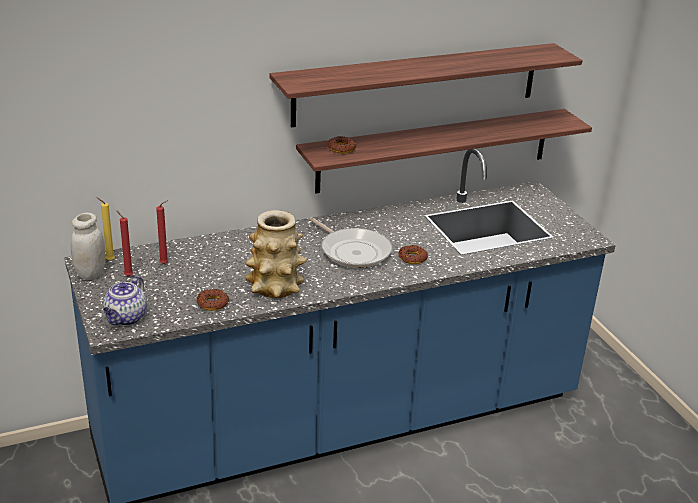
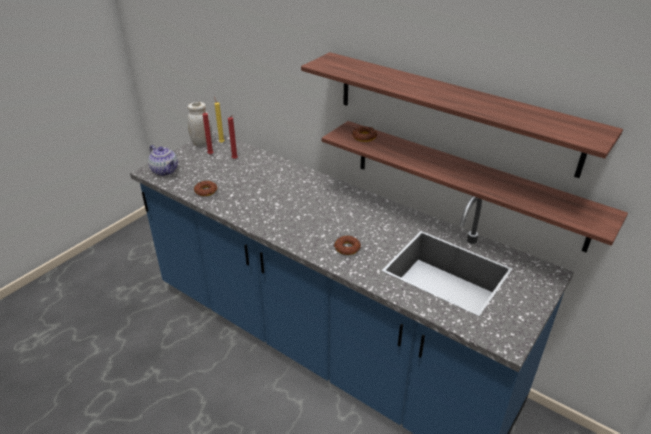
camera: 60 degrees right, 5 degrees up
(126, 318) = (165, 171): teapot -> teapot turned 120 degrees counterclockwise
(275, 288) = (245, 205): vase -> none
(353, 251) = (326, 218): frying pan -> none

